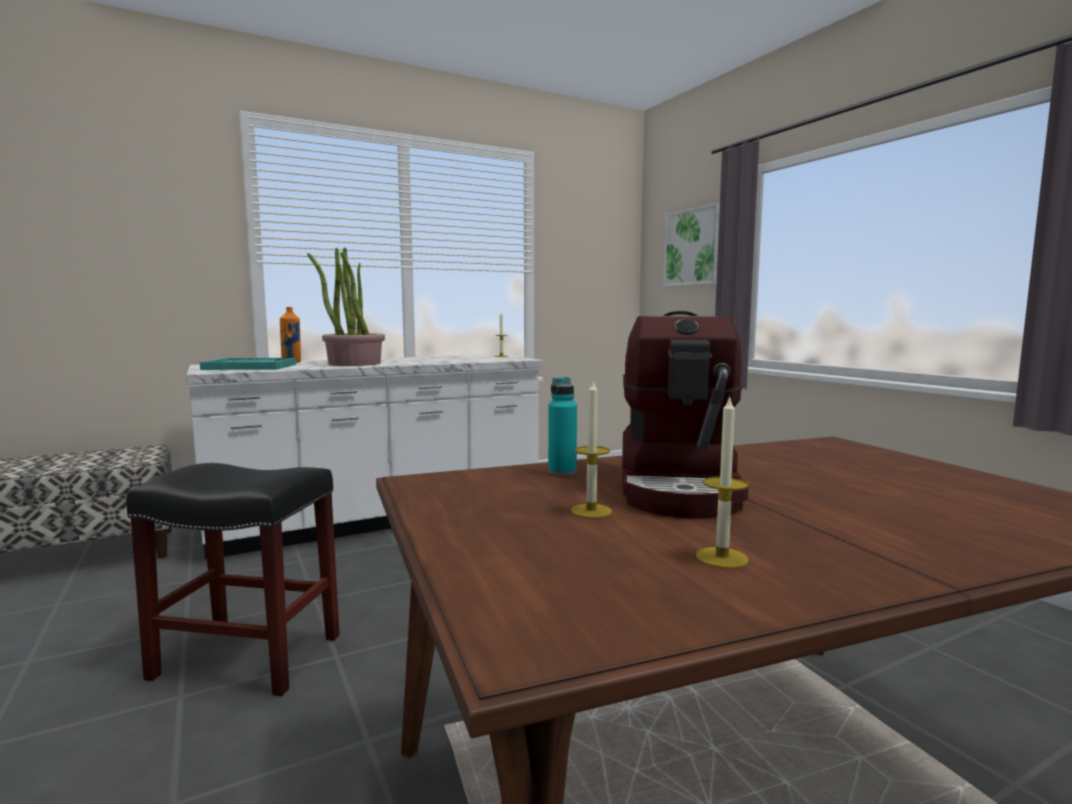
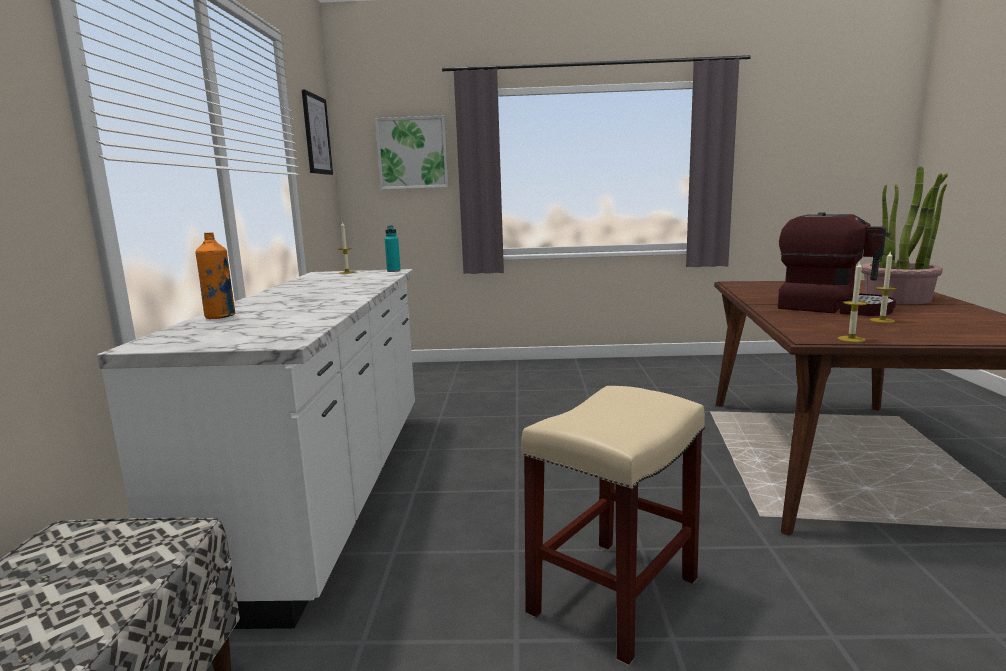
camera: 60 degrees left, 5 degrees up
(245, 657) = (614, 597): black stool -> beige stool
(250, 367) = (255, 329): turquoise tray -> none
(354, 363) = (317, 301): potted plant -> potted plant (897, 299)
(562, 472) = (793, 317): turquoise bottle -> turquoise bottle (393, 271)
(595, 236) = (316, 134): none -> picture
(722, 558) = (951, 315): candle -> candle (851, 339)

